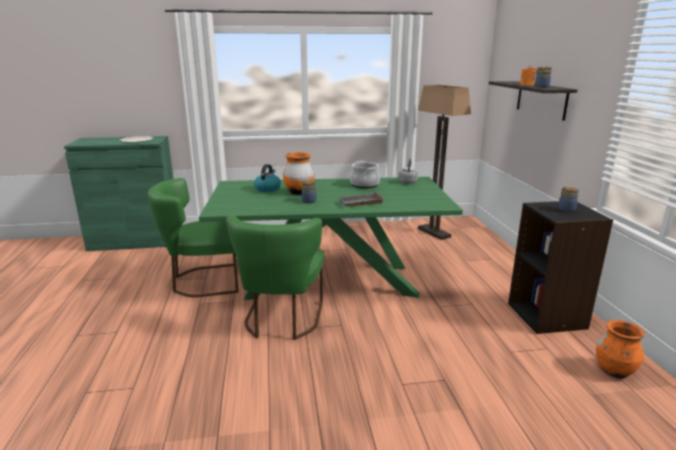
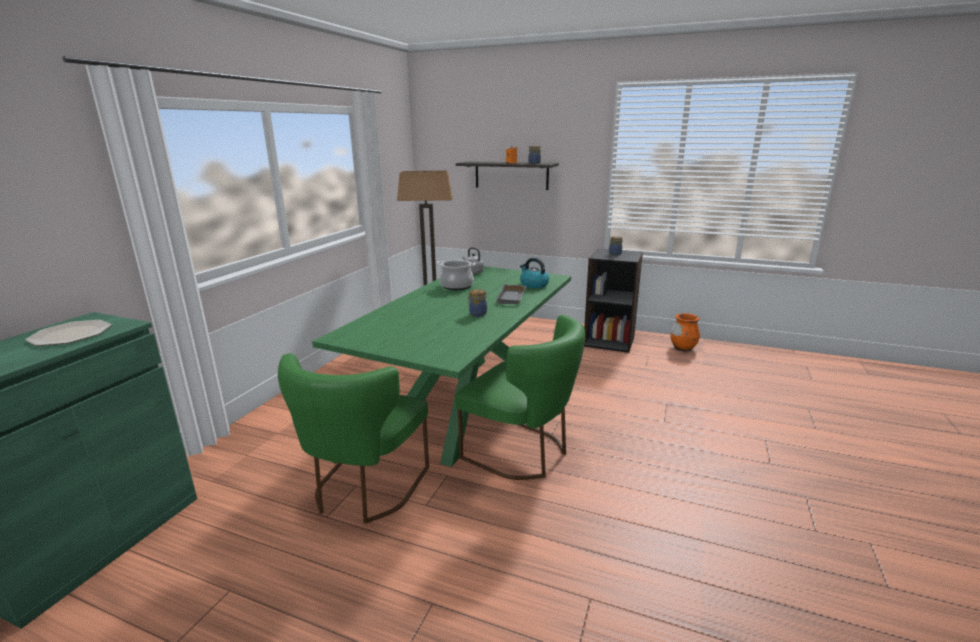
camera: 60 degrees left, 0 degrees up
(268, 189) = (400, 322): kettle -> kettle (533, 285)
(299, 193) = (440, 312): orange vase -> none

